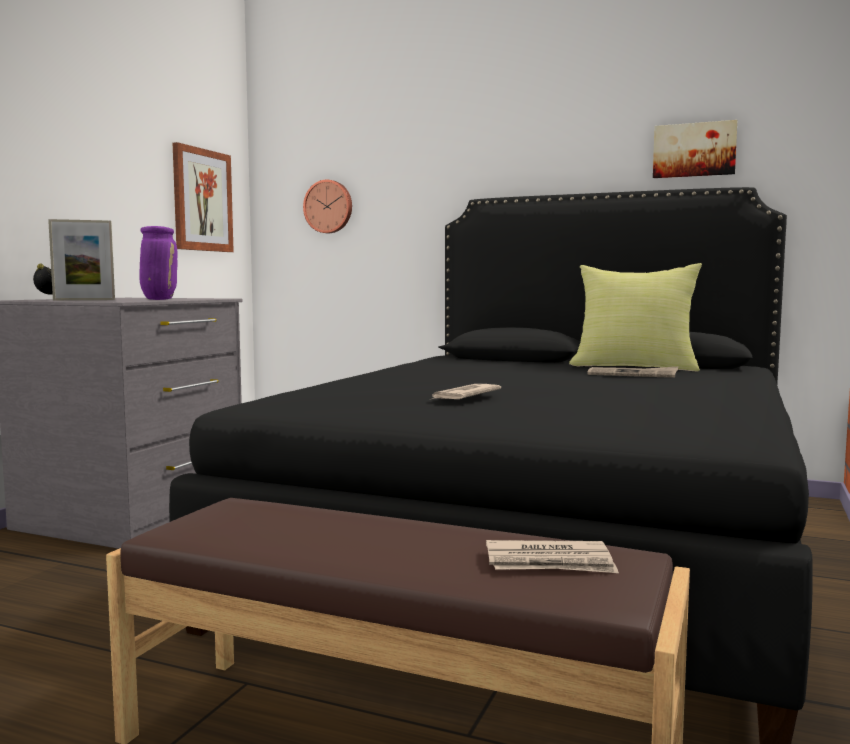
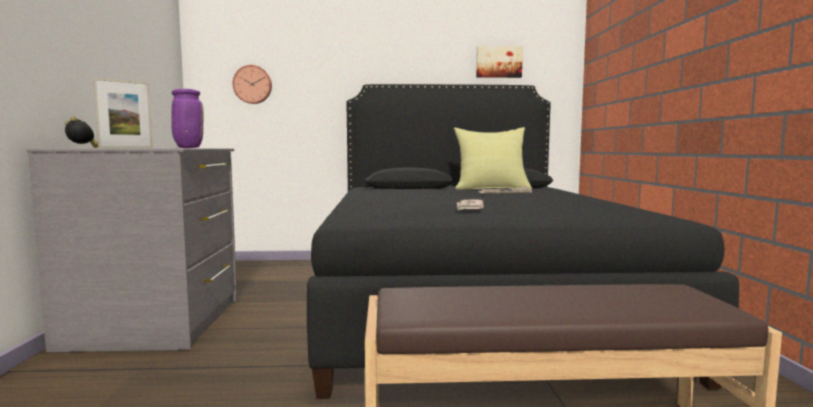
camera: 25 degrees left, 0 degrees up
(202, 200) = (157, 74): picture -> none
(550, 563) = (653, 297): newspaper -> none

